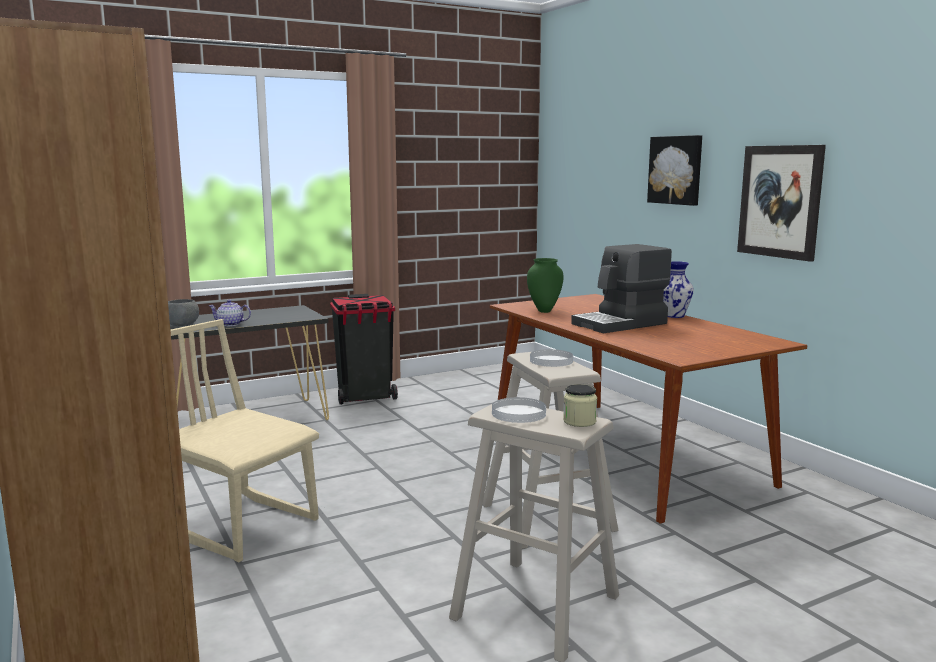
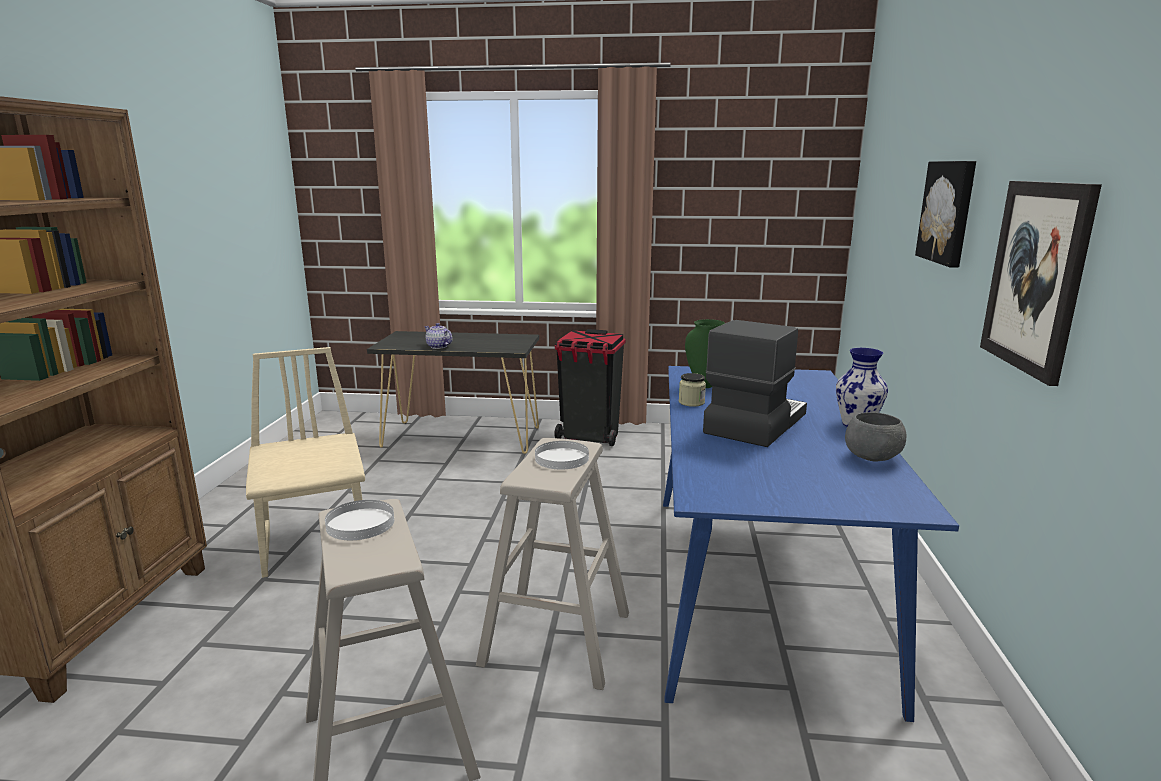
camera: 35 degrees right, 5 degrees up
(183, 326) = (404, 342): grey bowl -> grey bowl (872, 459)
(579, 421) = (383, 557): jar -> jar (691, 402)
(621, 324) = (753, 423): coffee machine -> coffee machine turned 120 degrees clockwise
(624, 454) = (759, 587): brown dining table -> blue dining table

